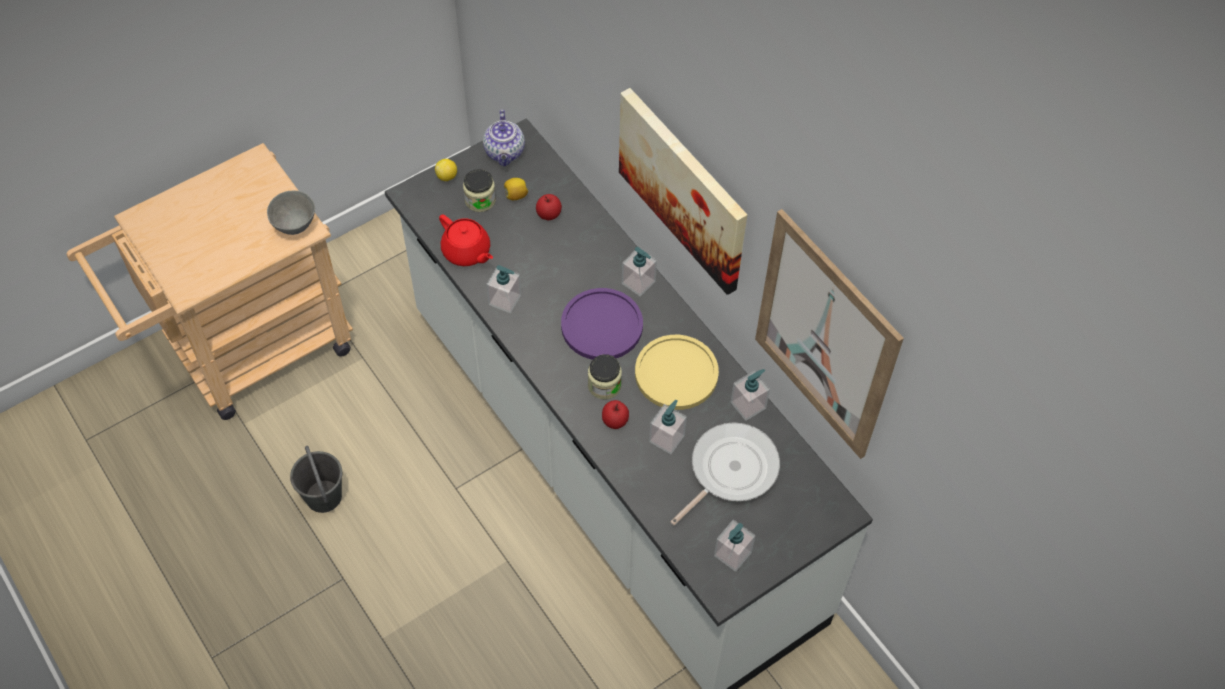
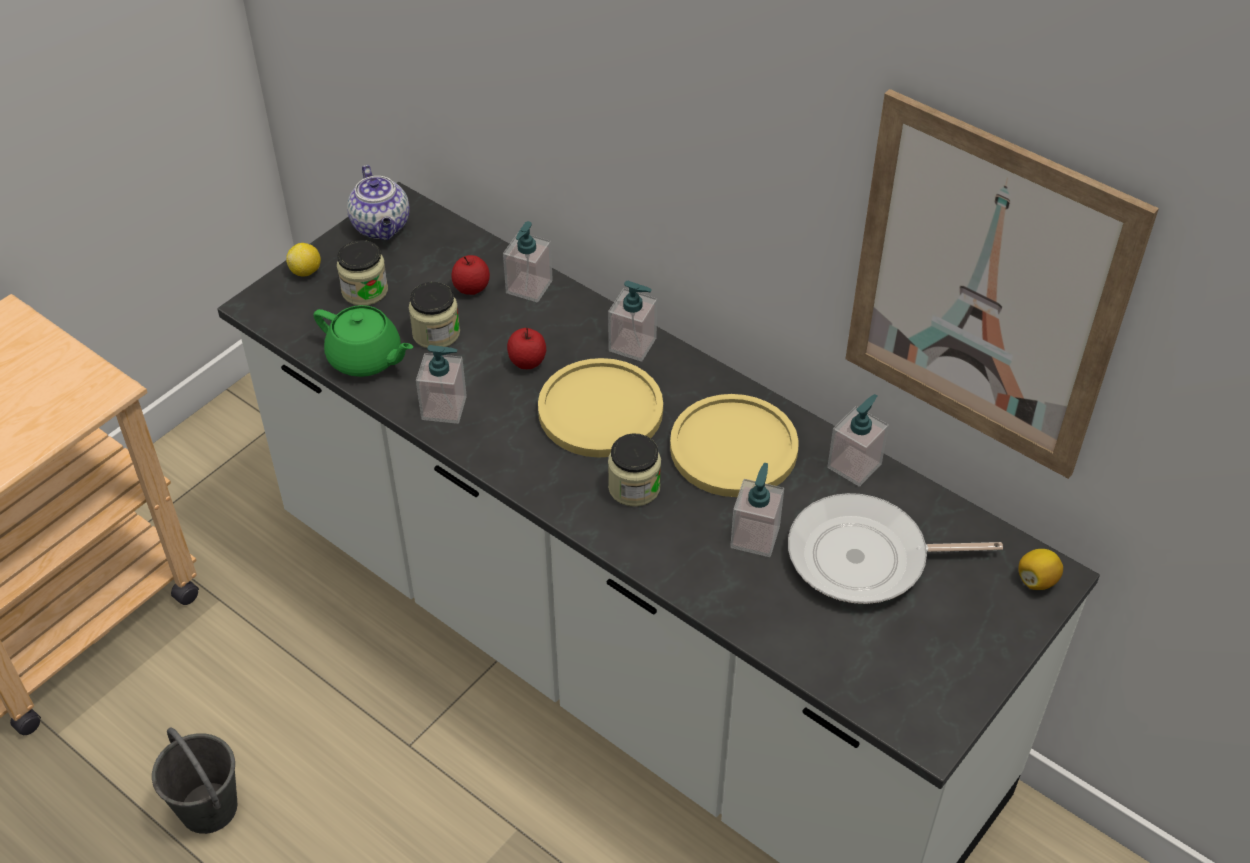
camera: 15 degrees left, 10 degrees down
(295, 226) = (89, 389): grey bowl -> none
(467, 252) = (366, 359): red teapot -> green teapot
(516, 195) = (415, 274): lemon -> lemon (1036, 580)
(516, 243) = (436, 333): none -> jar
(602, 325) = (600, 410): purple plate -> yellow plate
(615, 421) = (668, 531): apple -> apple (527, 361)
(684, 189) = (691, 158): picture -> none
(730, 470) = (865, 558): frying pan -> frying pan turned 120 degrees counterclockwise
(732, 554) = (920, 674): soap dispenser -> soap dispenser (529, 287)

